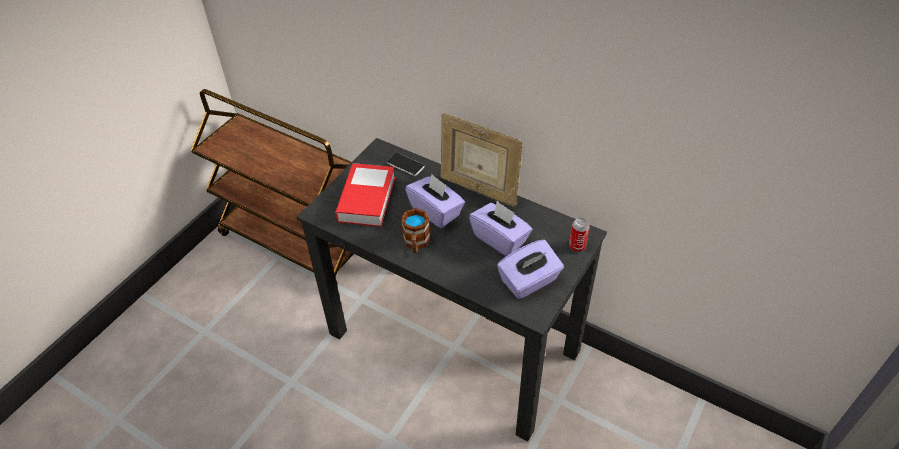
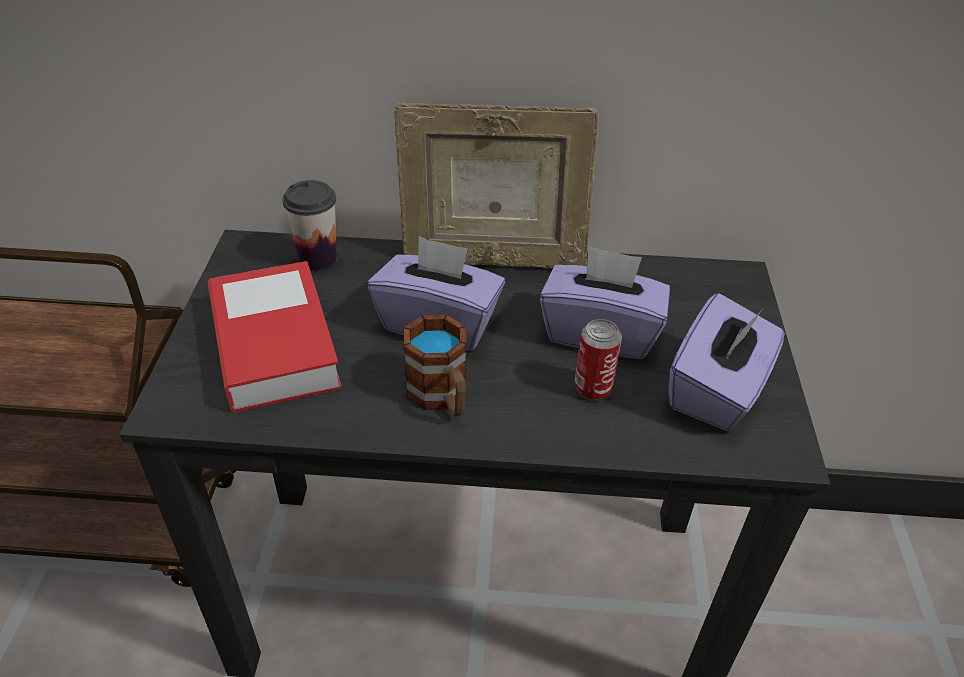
camera: 30 degrees left, 5 degrees down
(405, 165) = (317, 259): phone -> cup
(577, 246) = (742, 300): can -> can (592, 388)

